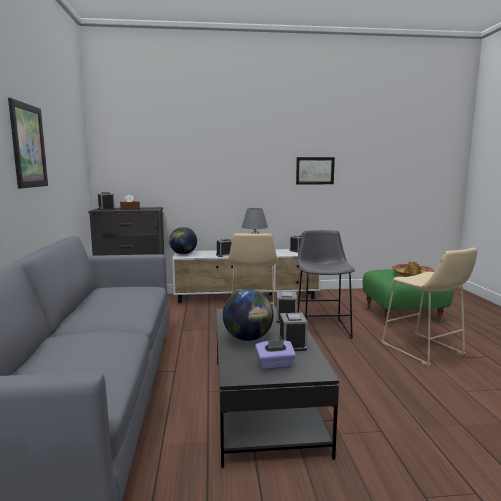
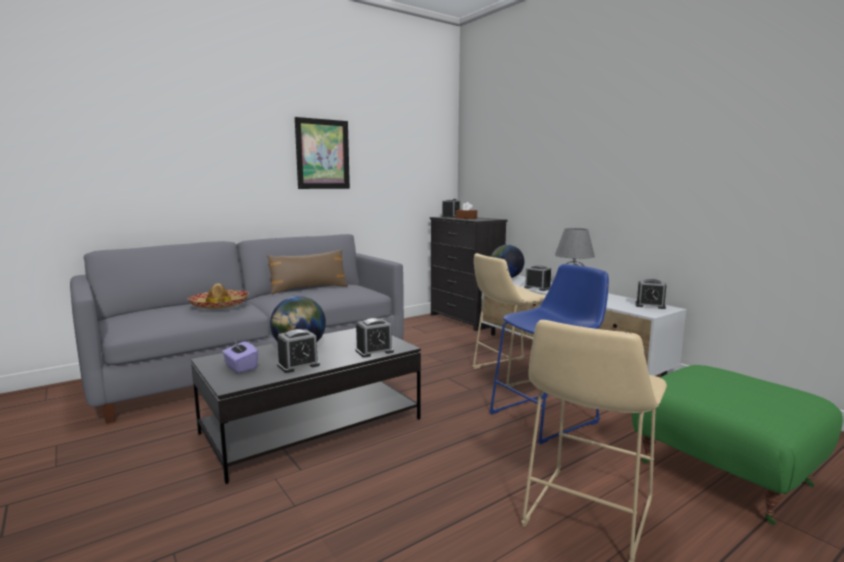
camera: 60 degrees right, 0 degrees up
(91, 301) = (309, 289): none -> brown pillow
(315, 170) = (706, 172): picture -> none
(322, 327) = (548, 417): grey stool -> blue stool
(412, 275) = (725, 392): hat -> hat (219, 305)

